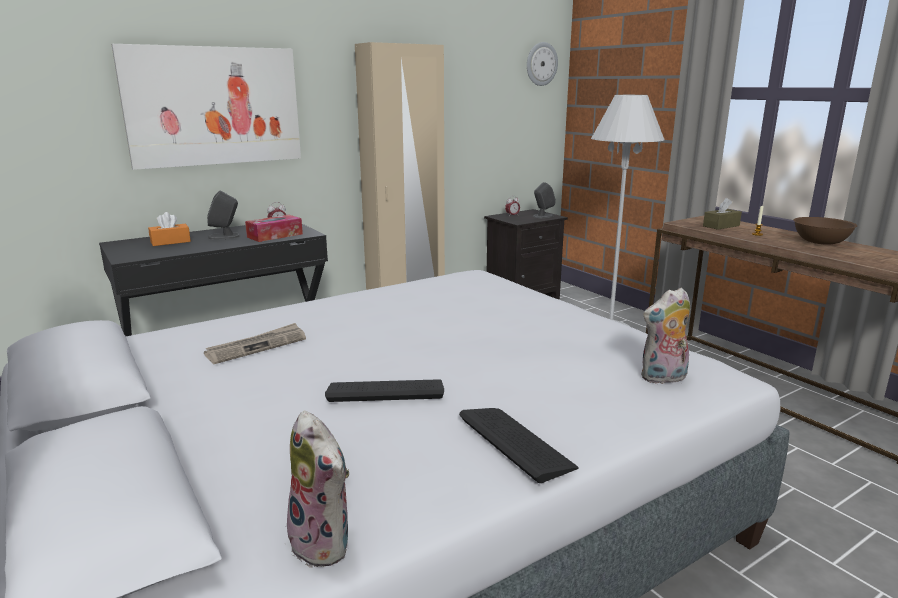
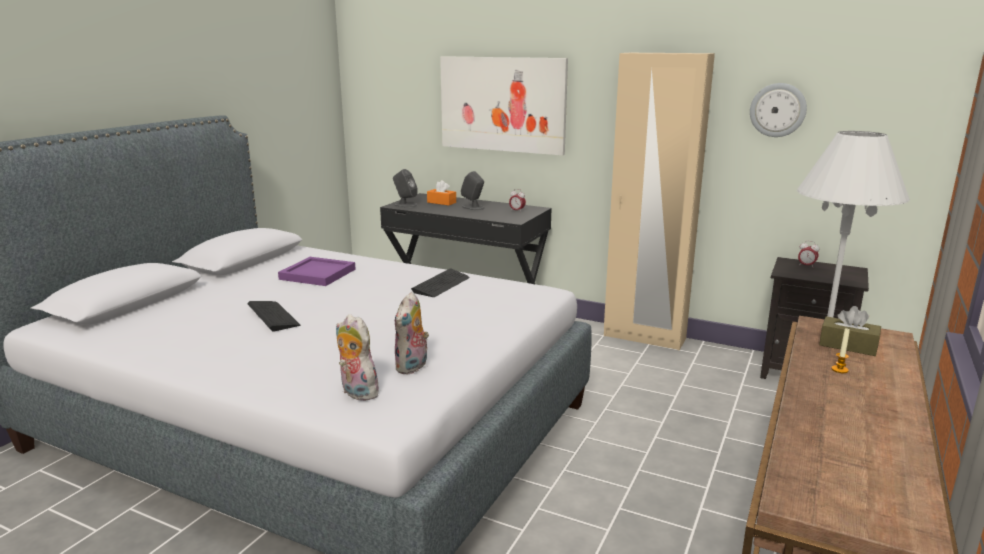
camera: 60 degrees right, 0 degrees up
(257, 346) = (319, 274): newspaper -> purple tray
(275, 235) = (495, 215): tissue box -> none
(325, 543) = (110, 343): plush toy -> plush toy (412, 367)
(515, 443) = (221, 362): keyboard -> keyboard (441, 284)
(541, 64) = (911, 74): wall clock -> wall clock (777, 110)
(543, 216) = (841, 277): grey speaker -> grey speaker (405, 205)
(820, 242) = (874, 413): brown bowl -> none

